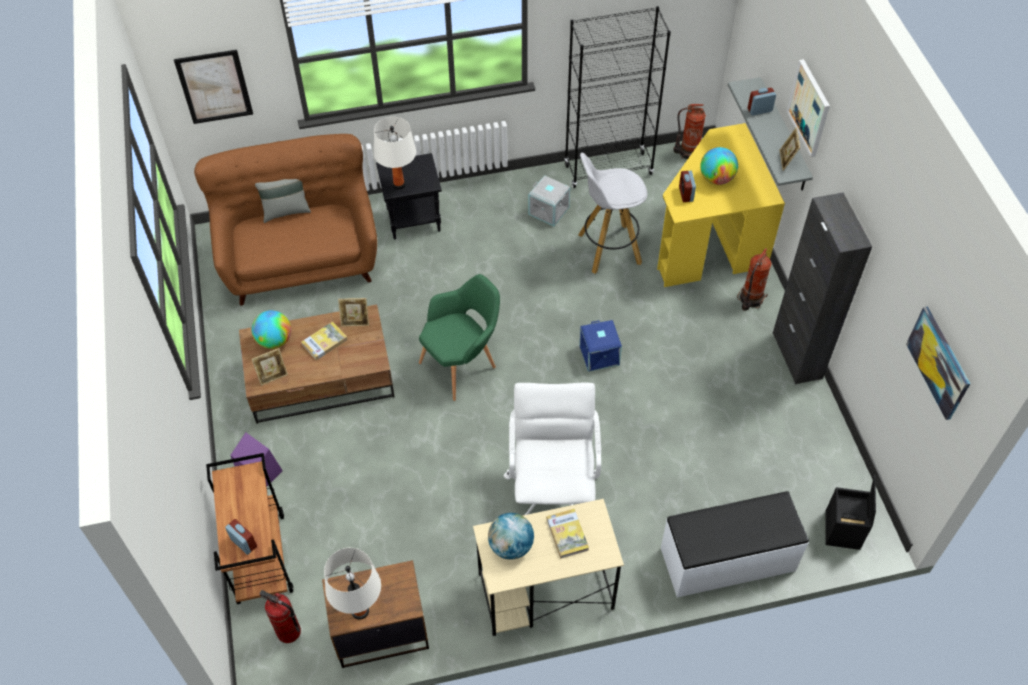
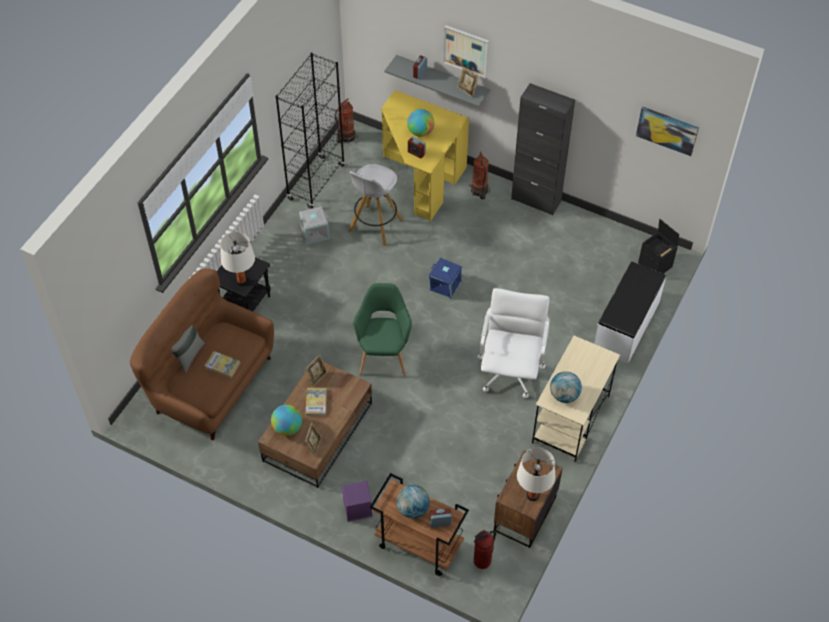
camera: 50 degrees left, 0 degrees up
(214, 87) = (113, 301): picture -> none
(240, 506) = (413, 509): none -> globe
(552, 488) = (510, 370): white office chair -> white office chair turned 60 degrees clockwise
(567, 534) = (580, 366): book -> book (222, 365)

